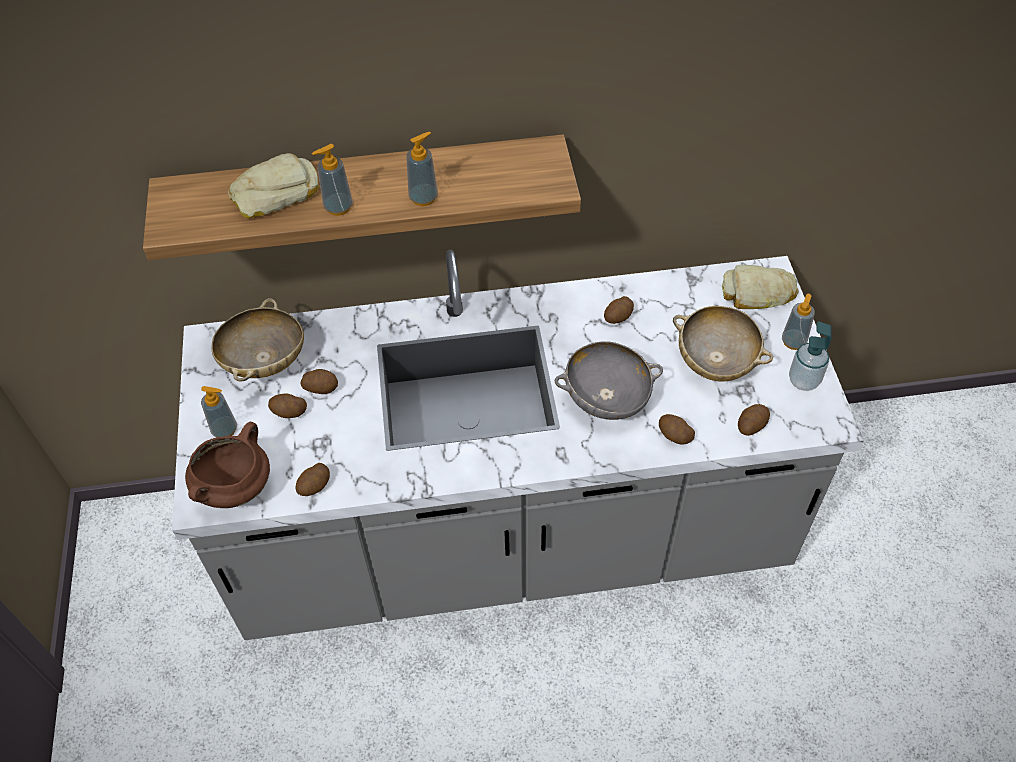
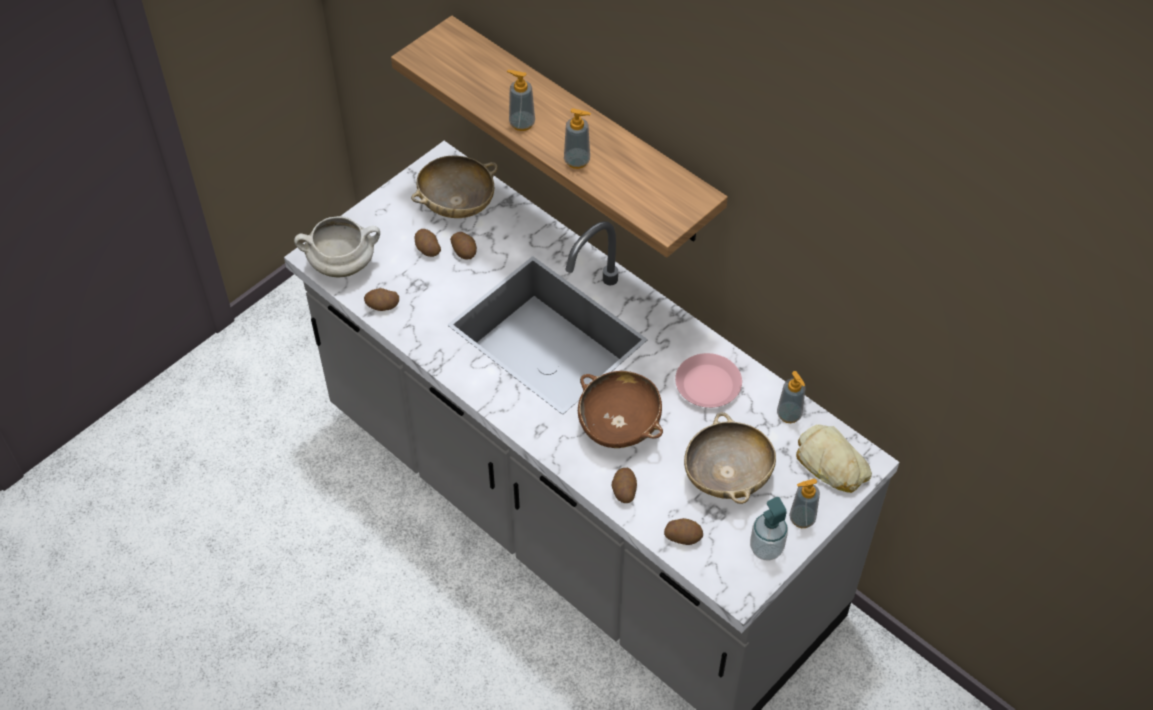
camera: 50 degrees right, 0 degrees up
(225, 430) = (381, 226): soap dispenser -> soap dispenser (789, 415)
(235, 487) = (343, 264): brown cooking pot -> white cooking pot
(274, 193) = (501, 83): bread -> none
(606, 397) = (619, 425): grey bowl -> brown bowl
(618, 317) = (707, 385): potato -> pink plate

